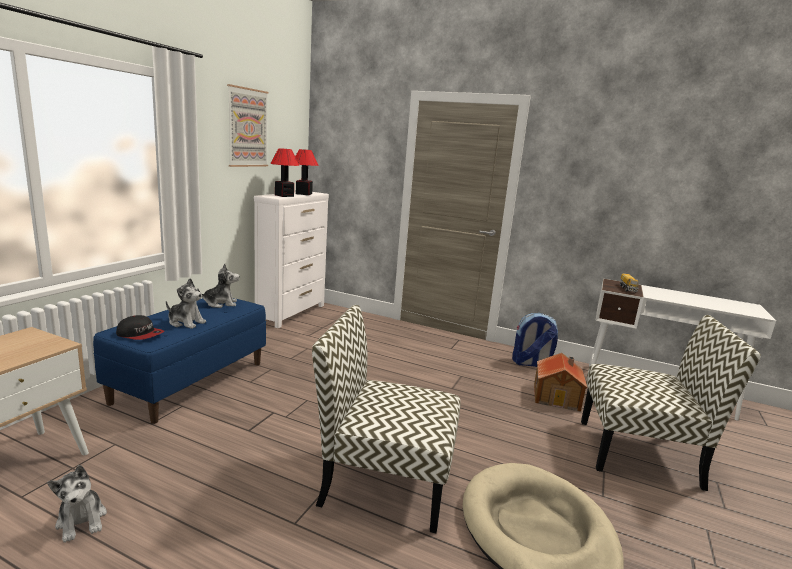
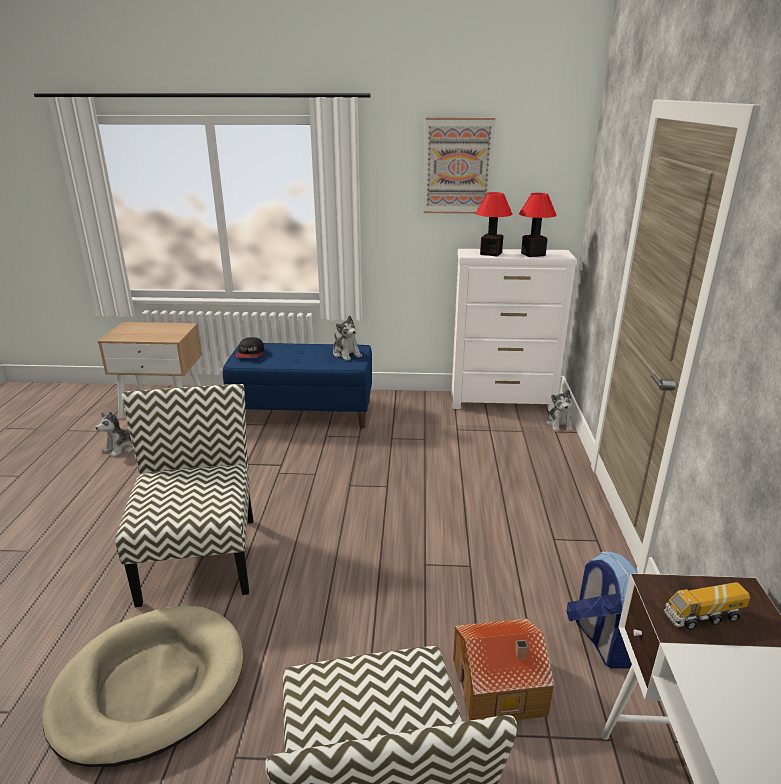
camera: 70 degrees right, 10 degrees up
(186, 322) = (289, 358): plush toy -> plush toy (559, 424)

